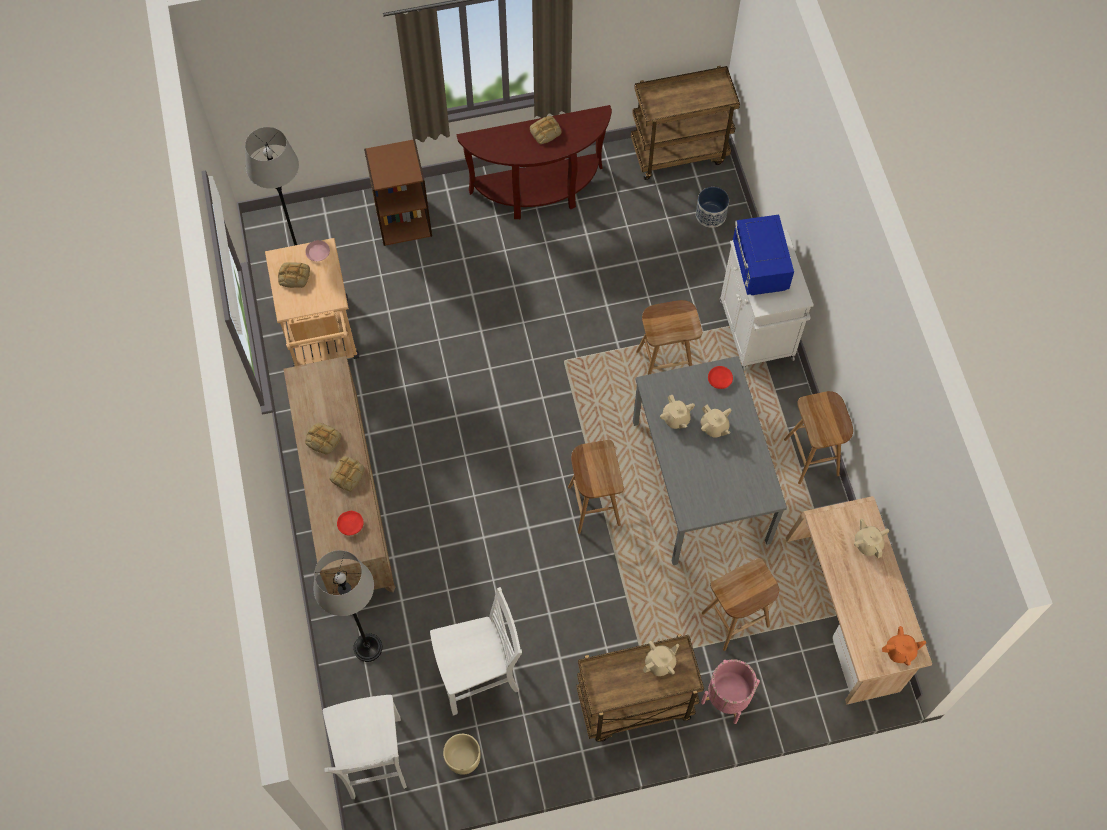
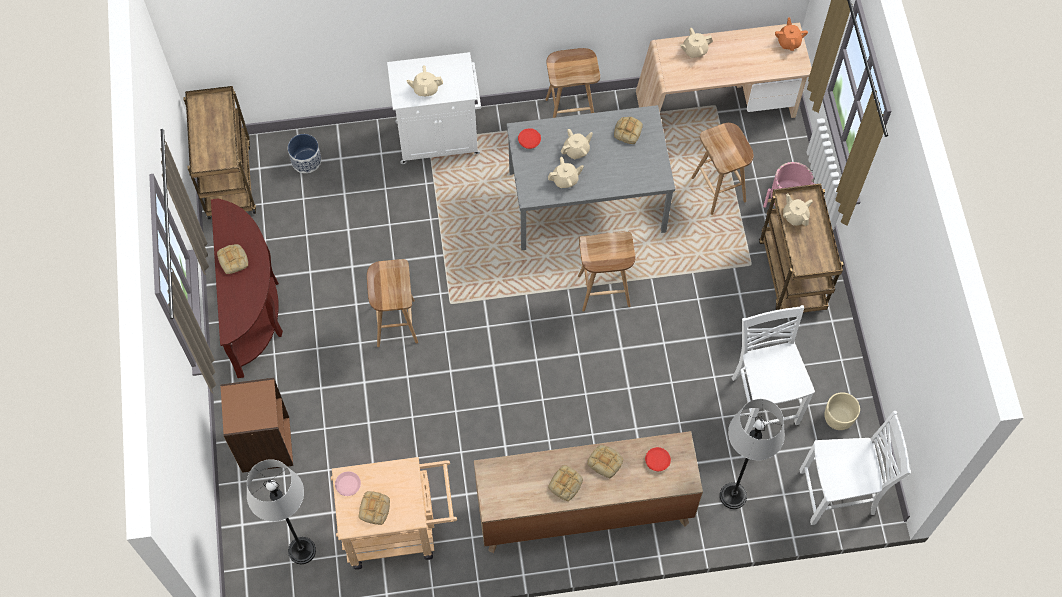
camera: 85 degrees left, 0 degrees up
(665, 364) = (464, 217): brown stool -> brown stool (395, 322)
(747, 477) = (627, 131): none -> bread
(759, 268) = (425, 89): blue microwave -> beige teapot

